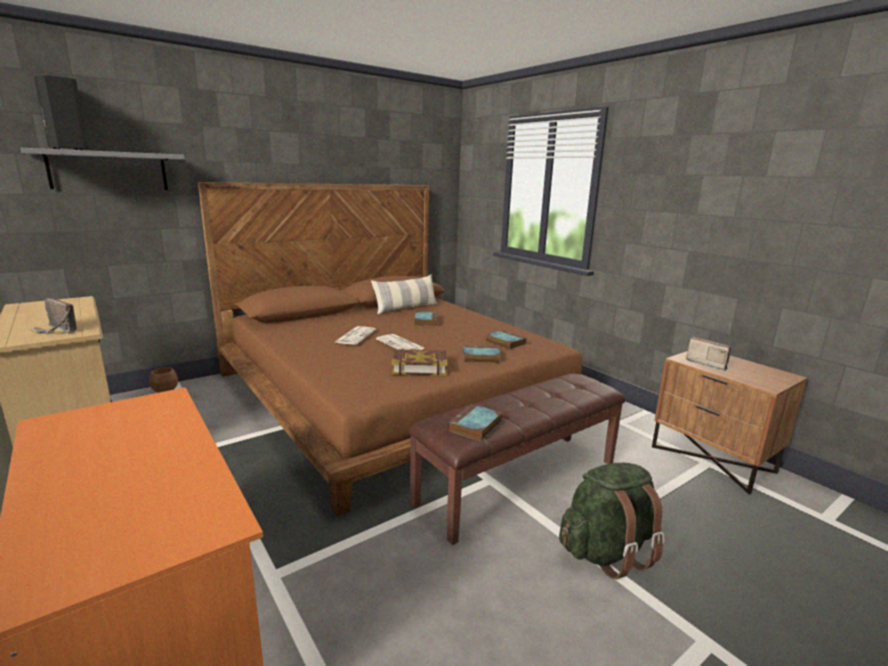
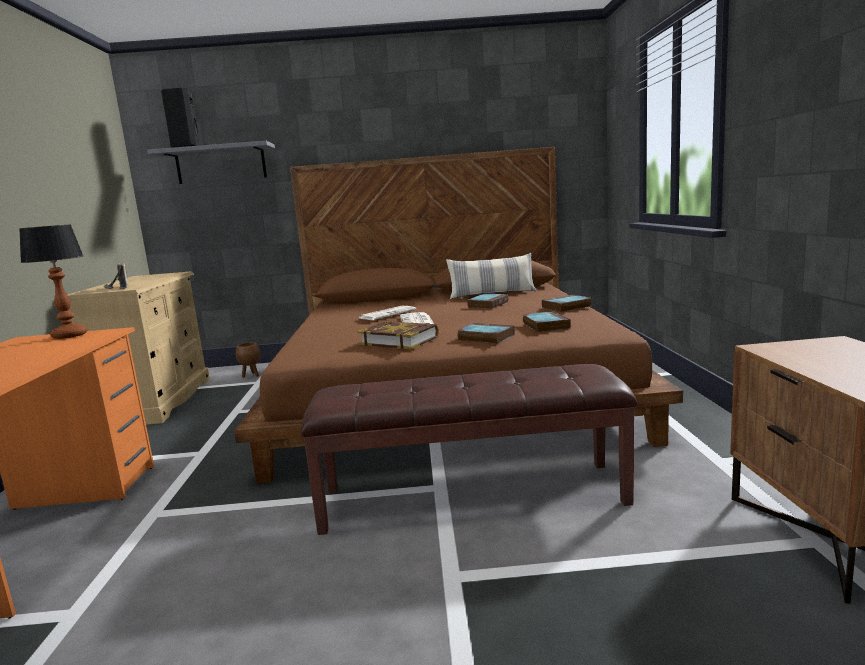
camera: 35 degrees right, 5 degrees down
(119, 409) = (70, 335): none -> table lamp
(475, 426) = (363, 397): book -> book (566, 307)
(606, 552) = (478, 596): green backpack -> none
(706, 363) = (802, 355): radio -> none

